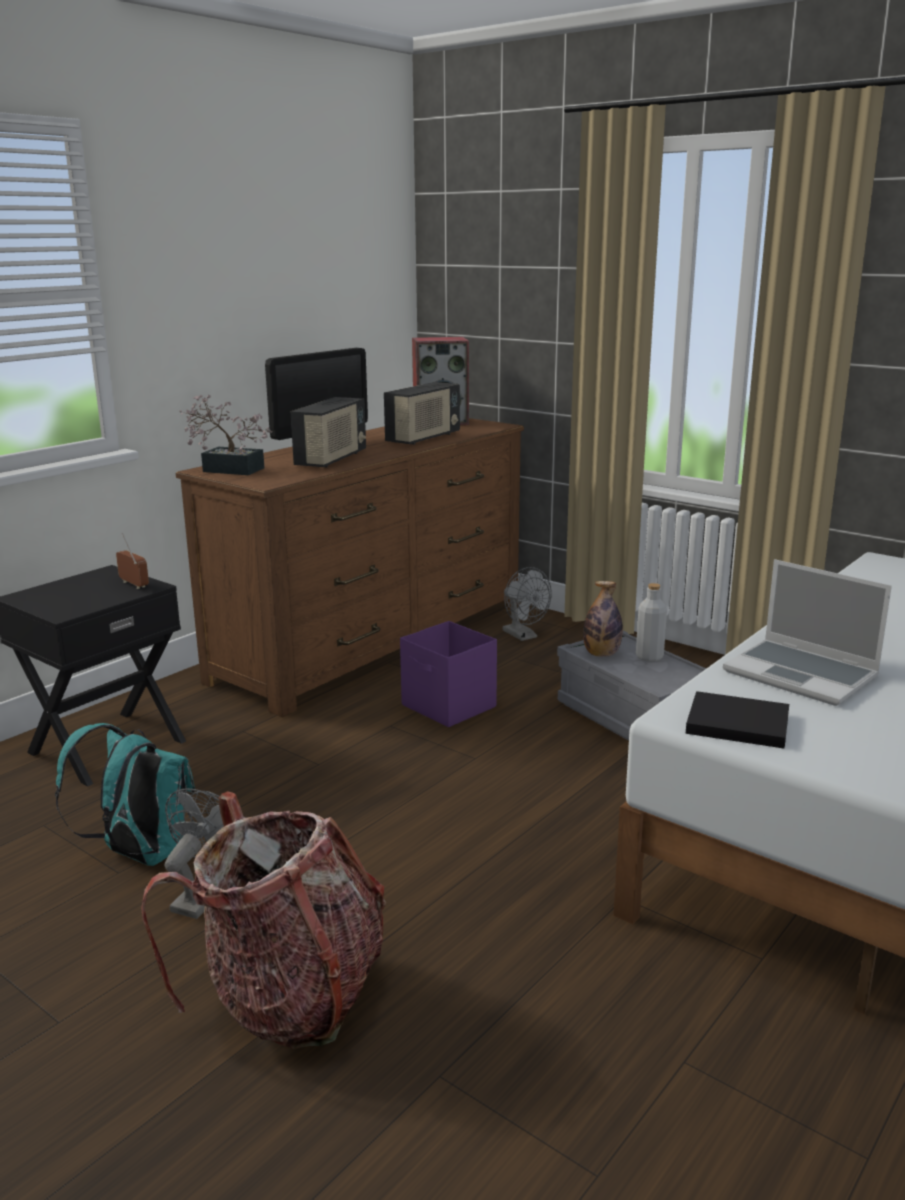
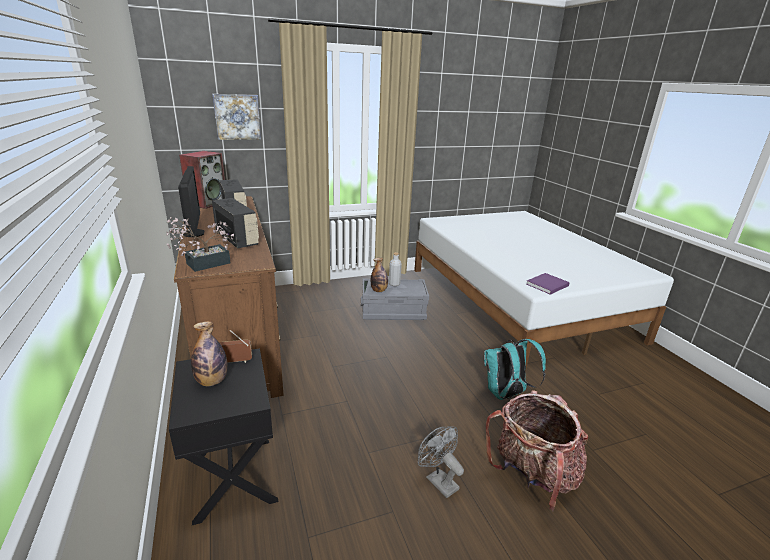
camera: 60 degrees left, 5 degrees up
(86, 587) = (212, 381): none -> bottle
(140, 854) = (380, 496): turquoise backpack -> turquoise backpack (506, 394)
(449, 706) = (334, 344): purple storage box -> none
(521, 283) = (237, 117): none -> picture
(523, 636) = (292, 301): grey fan -> none
(734, 723) = (546, 285): black book -> purple book
(802, 674) = (516, 263): laptop -> none

